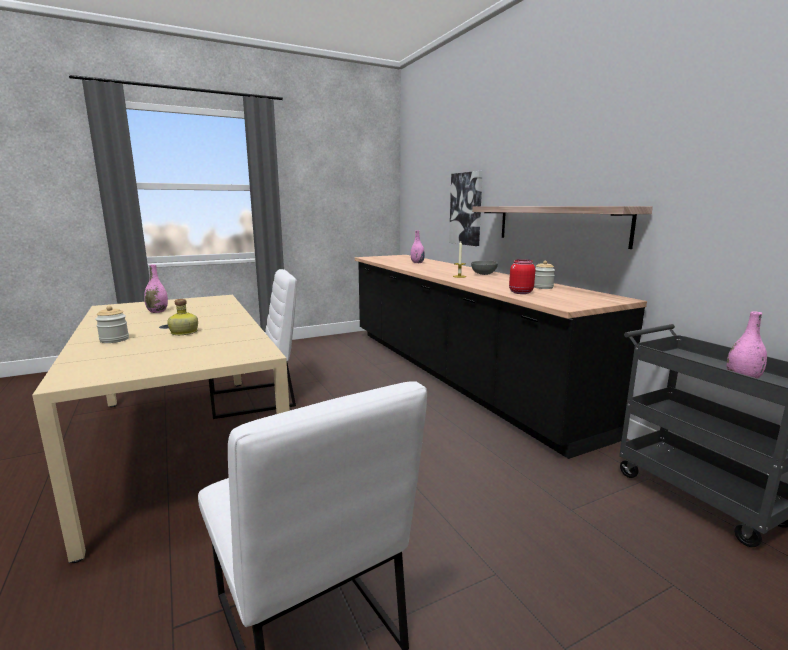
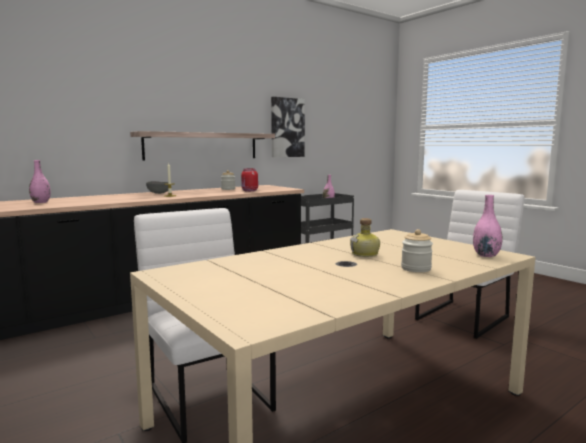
camera: 100 degrees left, 5 degrees down
(157, 311) = (277, 283): pink vase -> pink vase (486, 255)
(466, 209) = (78, 133): picture -> picture (287, 127)

